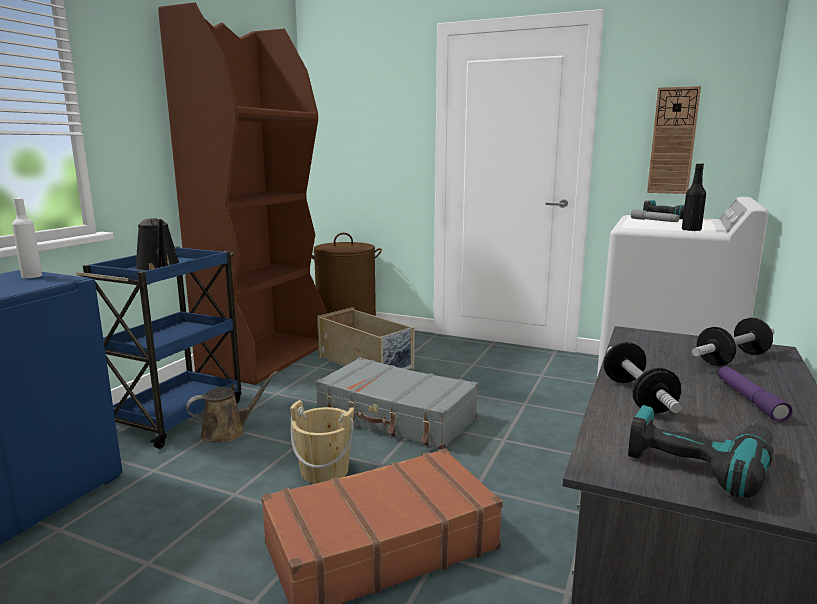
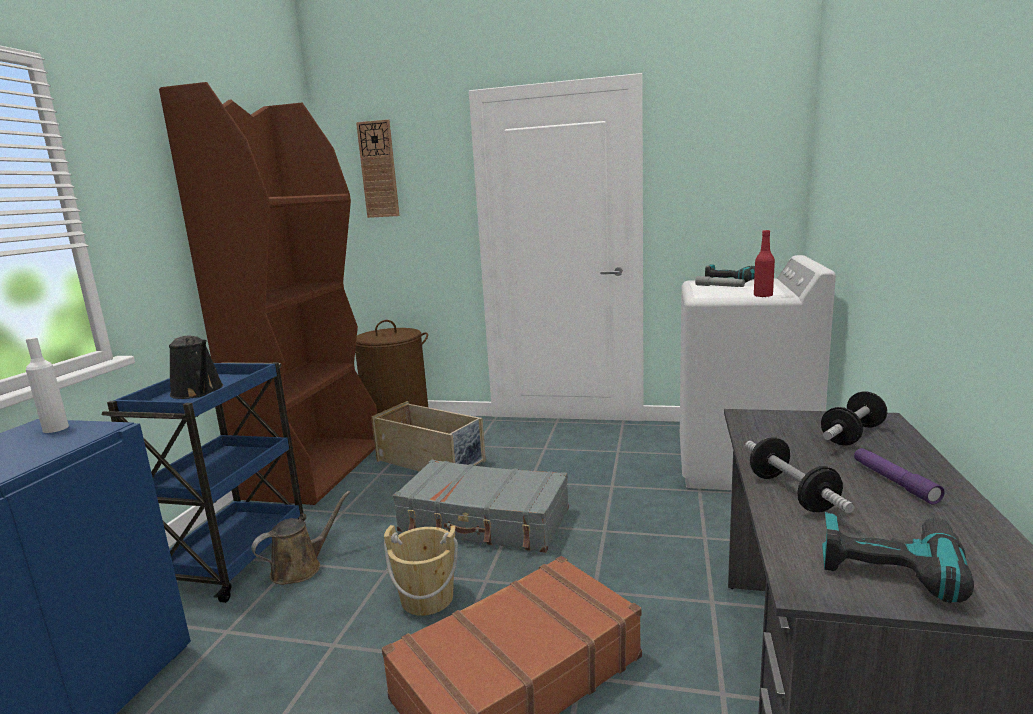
camera: 10 degrees left, 0 degrees up
(673, 141) = (721, 202): wall clock -> wall clock (378, 169)
(691, 230) = (763, 296): black bottle -> red bottle

